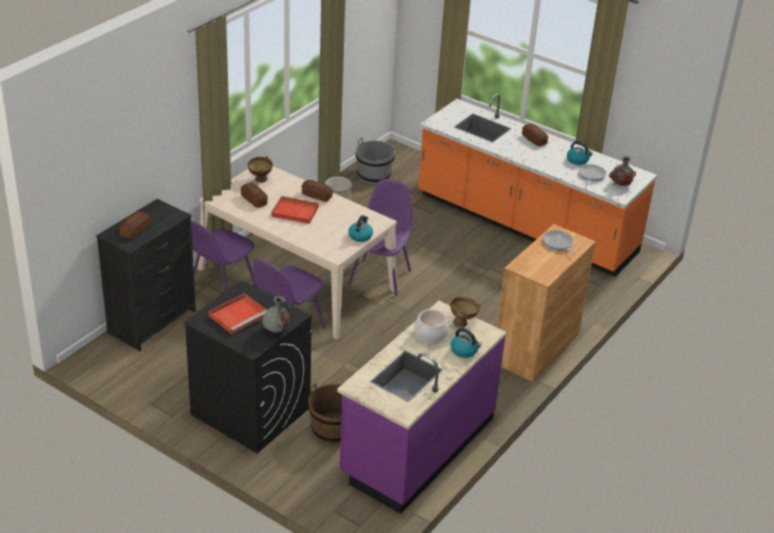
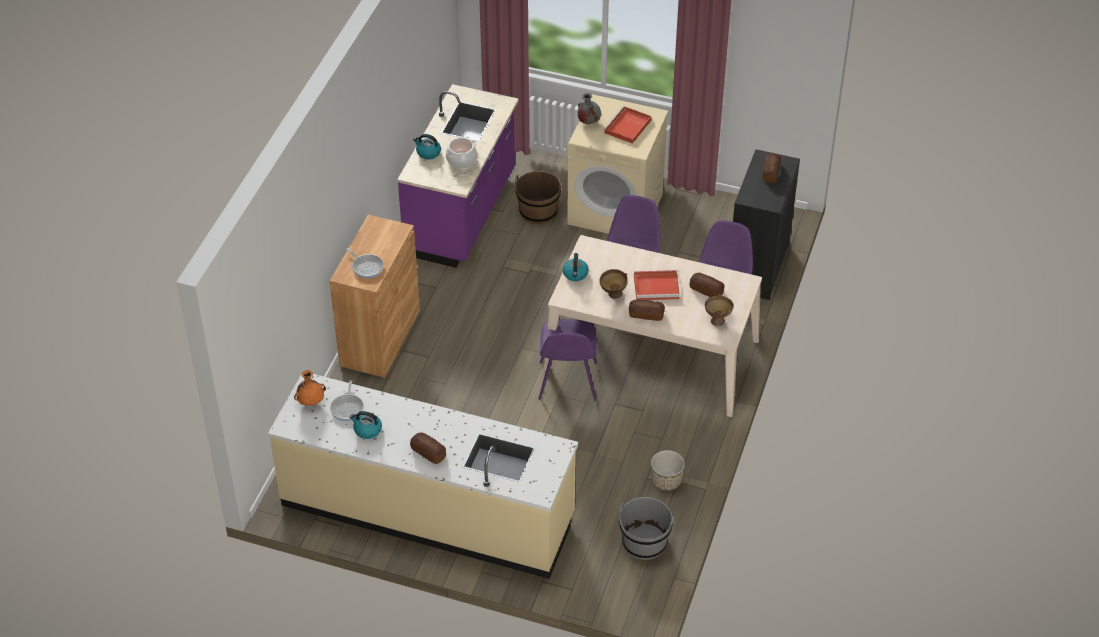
camera: 165 degrees right, 10 degrees up
(249, 411) = (616, 209): black washing machine -> beige washing machine
(463, 322) = (437, 178): brown bowl -> brown bowl (612, 295)
(525, 225) = (428, 510): orange counter -> beige counter
(620, 185) = (311, 402): grey vase -> orange vase

